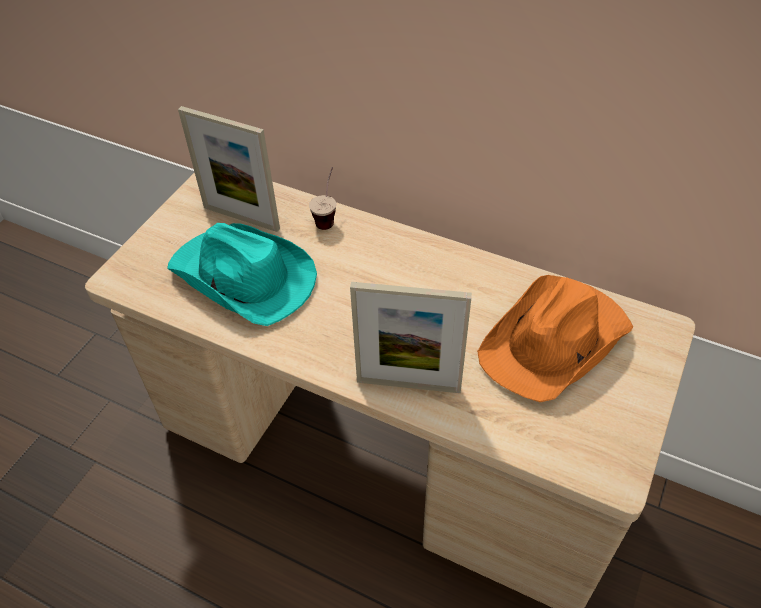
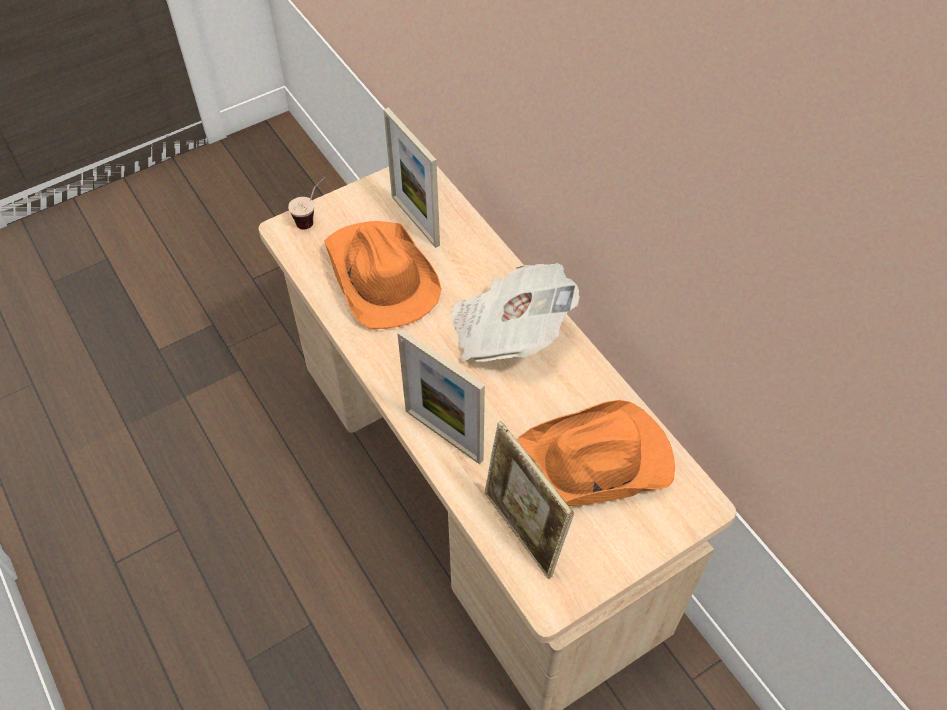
camera: 30 degrees right, 5 degrees up
(243, 278) = (380, 277): turquoise hat -> orange hat
(328, 216) = (487, 253): cup -> cup (313, 218)
(397, 270) = (508, 332): none -> newspaper
(545, 432) = (522, 532): none -> picture frame

